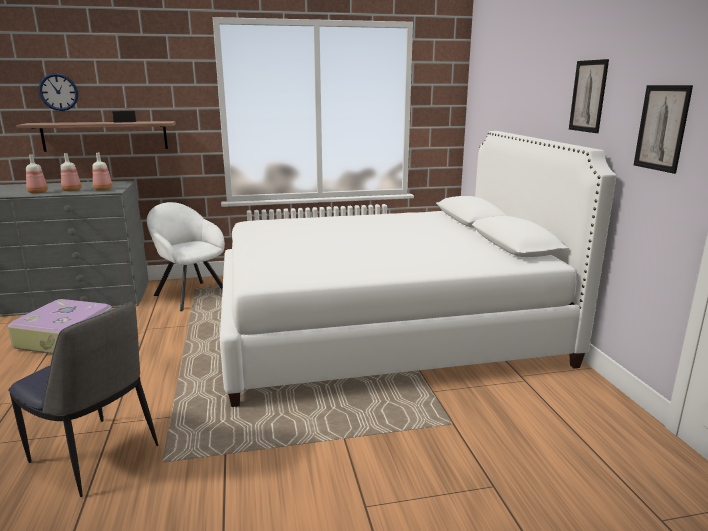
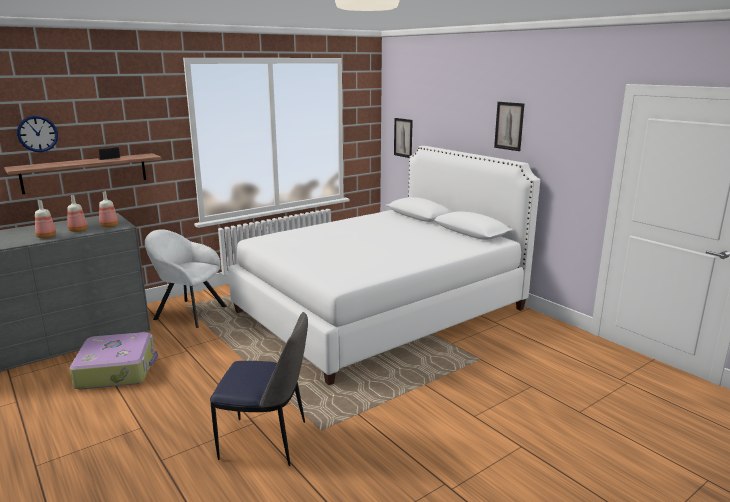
camera: 25 degrees left, 0 degrees up
(662, 128) = (570, 150): picture -> picture (403, 137)

